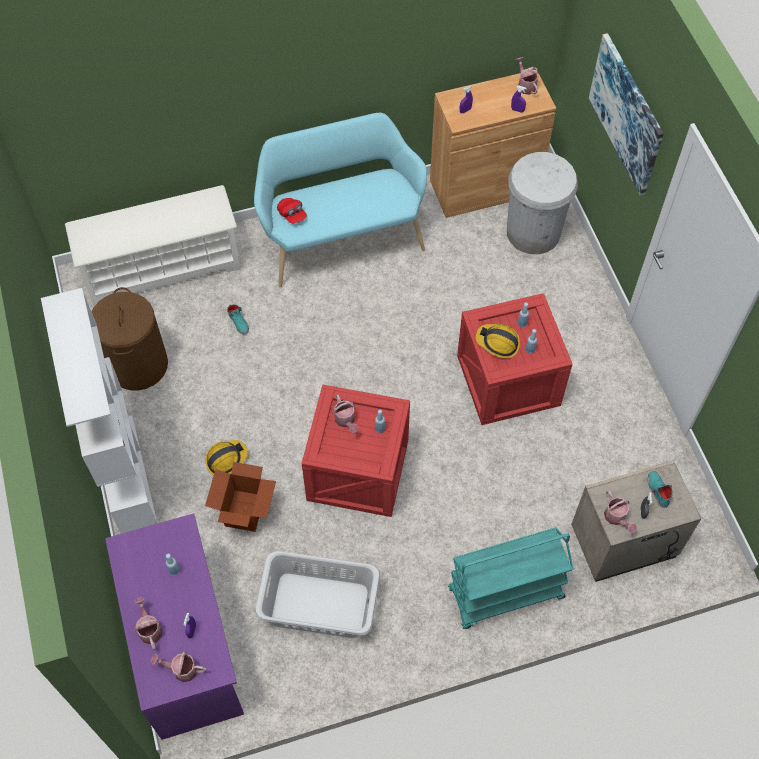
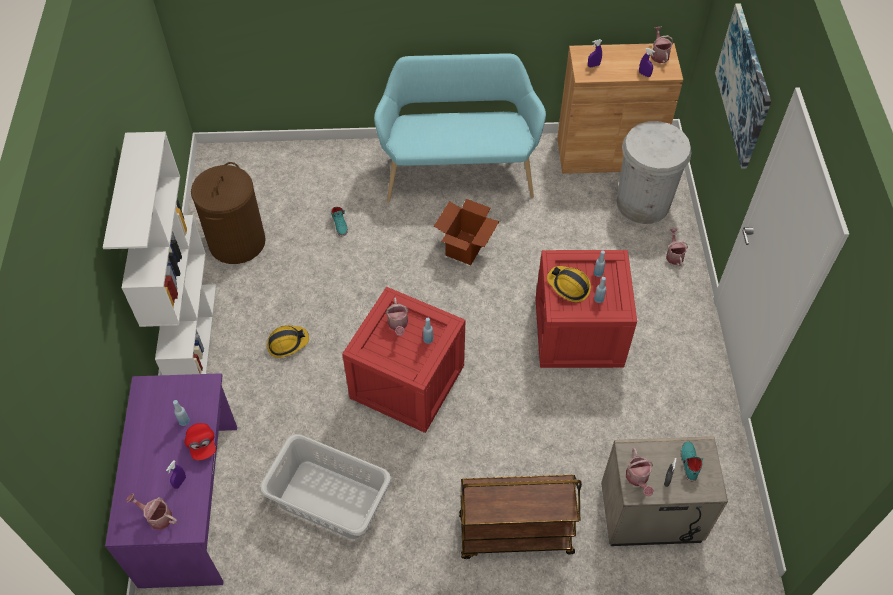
camera: 15 degrees right, 5 degrees down
(149, 629) = (141, 470): watering can -> watering can (674, 255)
(162, 267) = (288, 163): white shoe rack -> none
(244, 511) = (288, 394): cardboard box -> cardboard box (465, 248)
(292, 215) = (409, 133): red cap -> red cap (202, 445)
(505, 594) = (514, 535): turquoise cart -> brown cart

